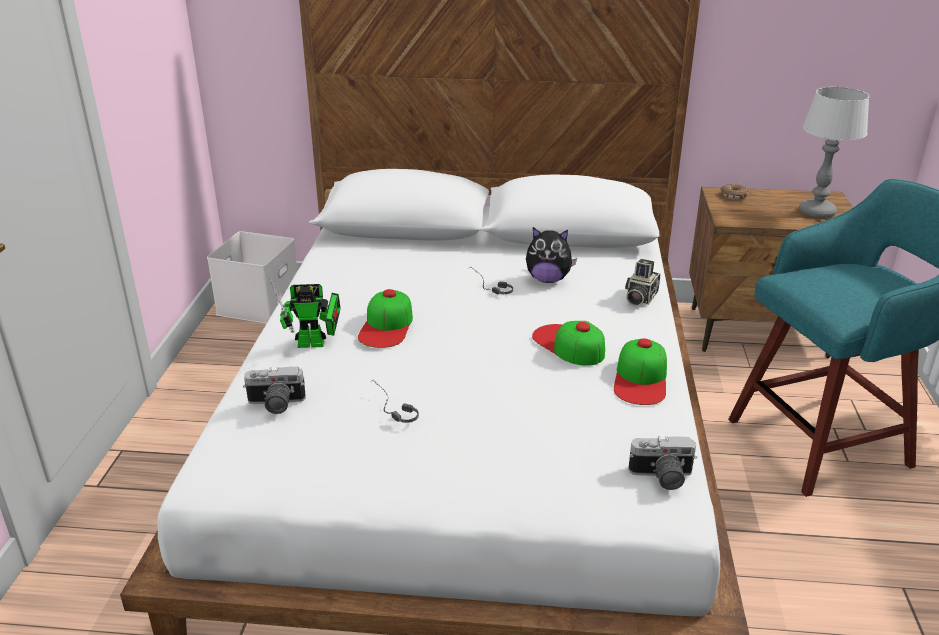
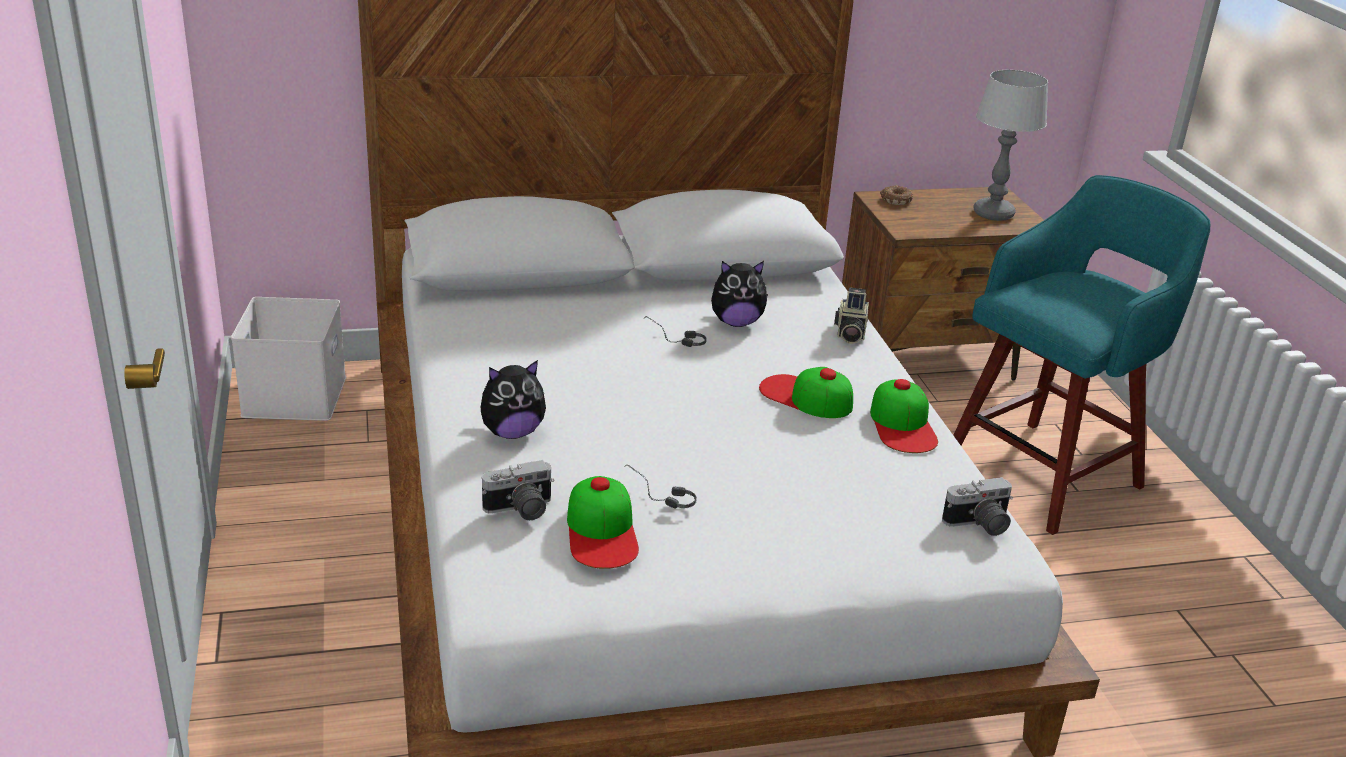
camera: 20 degrees left, 0 degrees up
(315, 344) = (512, 432): toy robot -> plush toy
(387, 326) = (587, 400): cap -> cap (602, 531)

